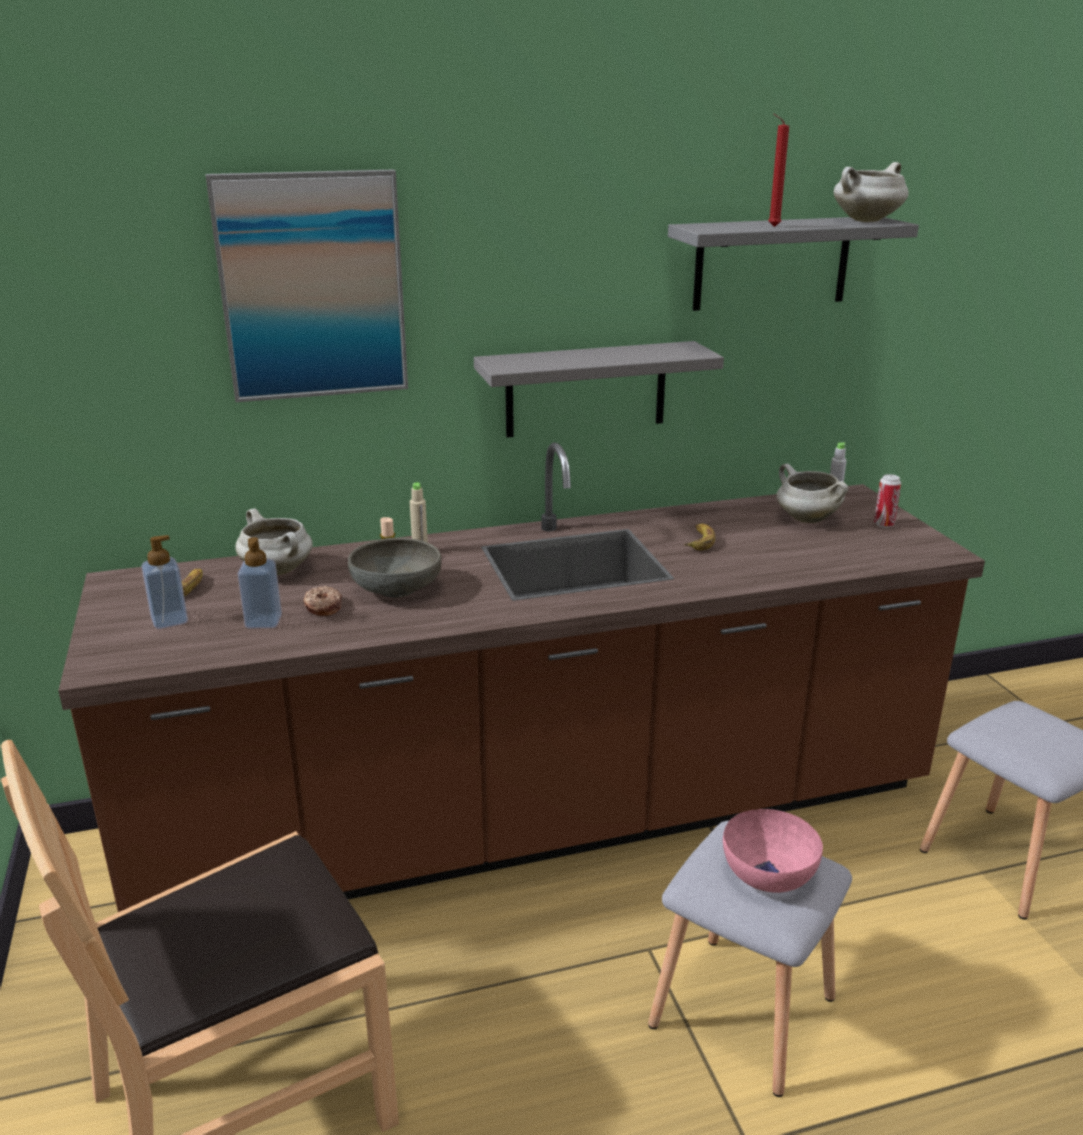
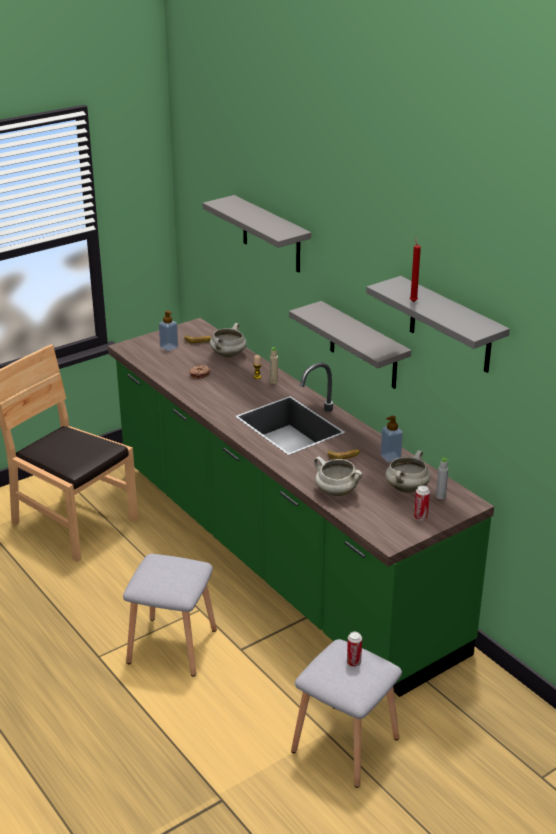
camera: 70 degrees right, 5 degrees up
(263, 621) = (179, 366): soap dispenser -> soap dispenser (390, 457)
(312, 286) = (271, 235): picture -> grey shelf
(396, 589) = (227, 386): grey bowl -> none
(541, 819) = (278, 555): brown counter -> green counter
(767, 874) = (166, 576): pink bowl -> none
(866, 221) = (471, 325): white cooking pot -> white cooking pot (336, 492)
(1023, 727) = (353, 662): none -> can

